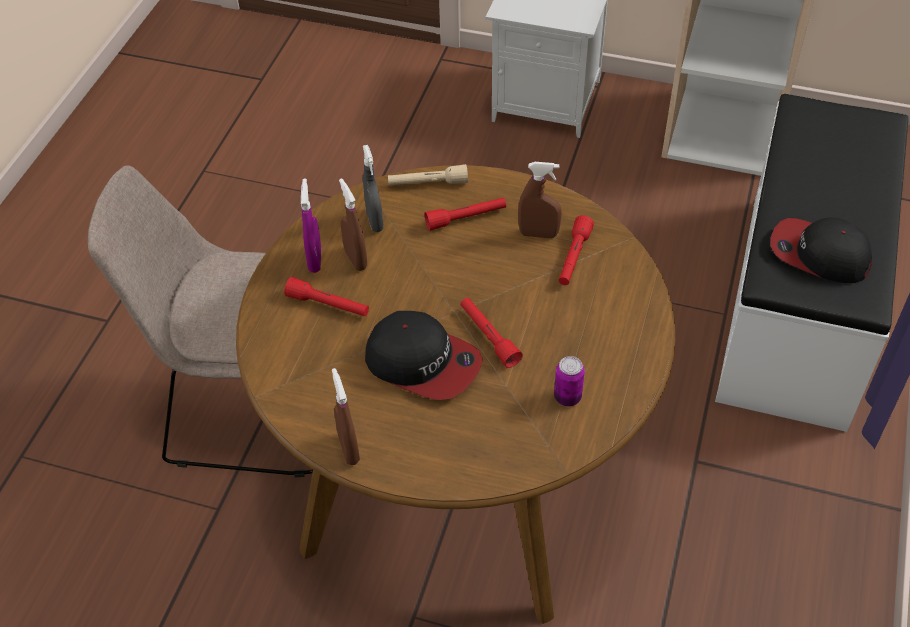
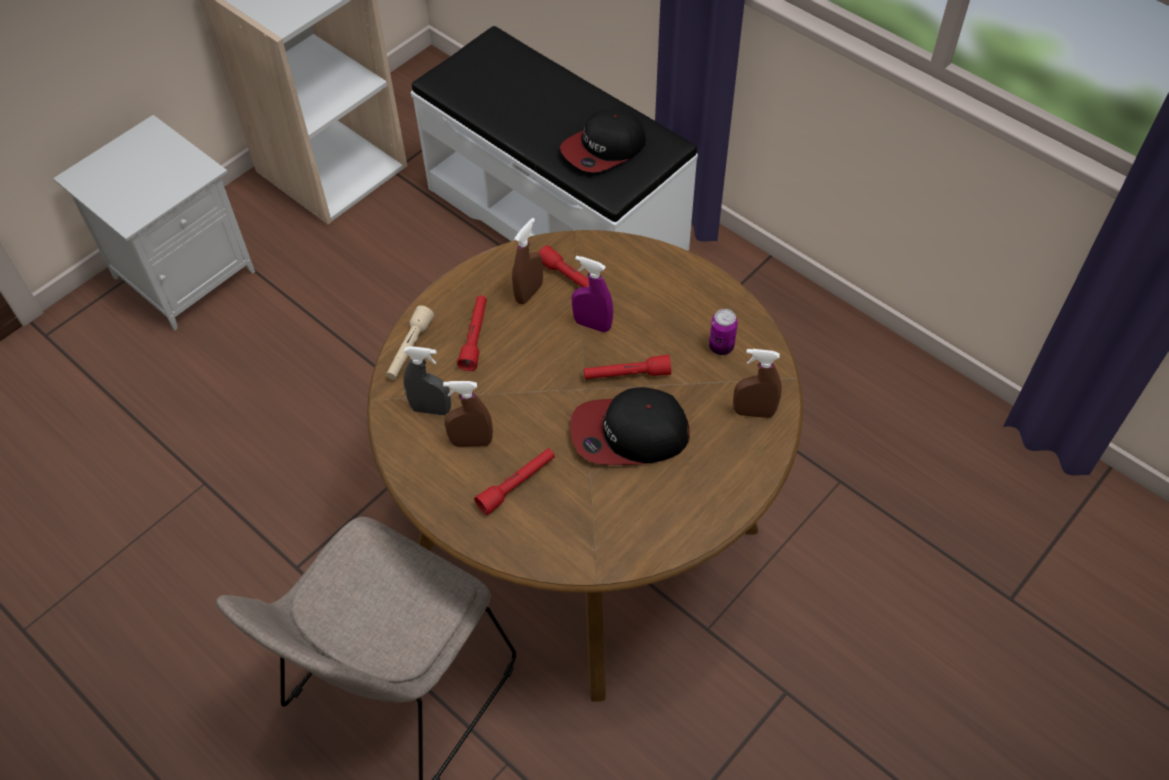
camera: 65 degrees left, 5 degrees up
(315, 260) = (451, 476): purple spray bottle -> purple spray bottle (592, 325)
(349, 449) = (697, 525): brown spray bottle -> brown spray bottle (753, 412)
(423, 362) = (629, 434): cap -> cap turned 150 degrees counterclockwise

